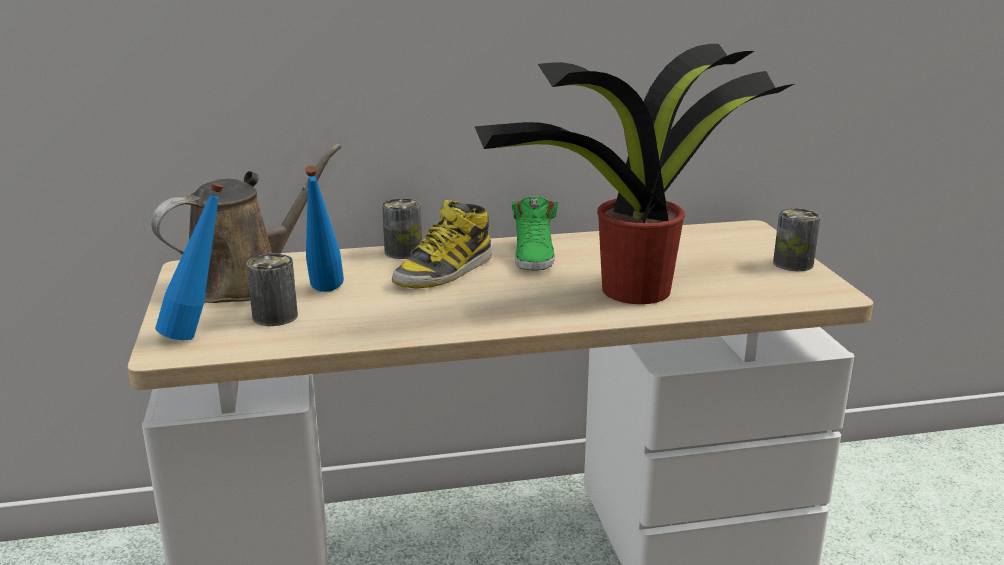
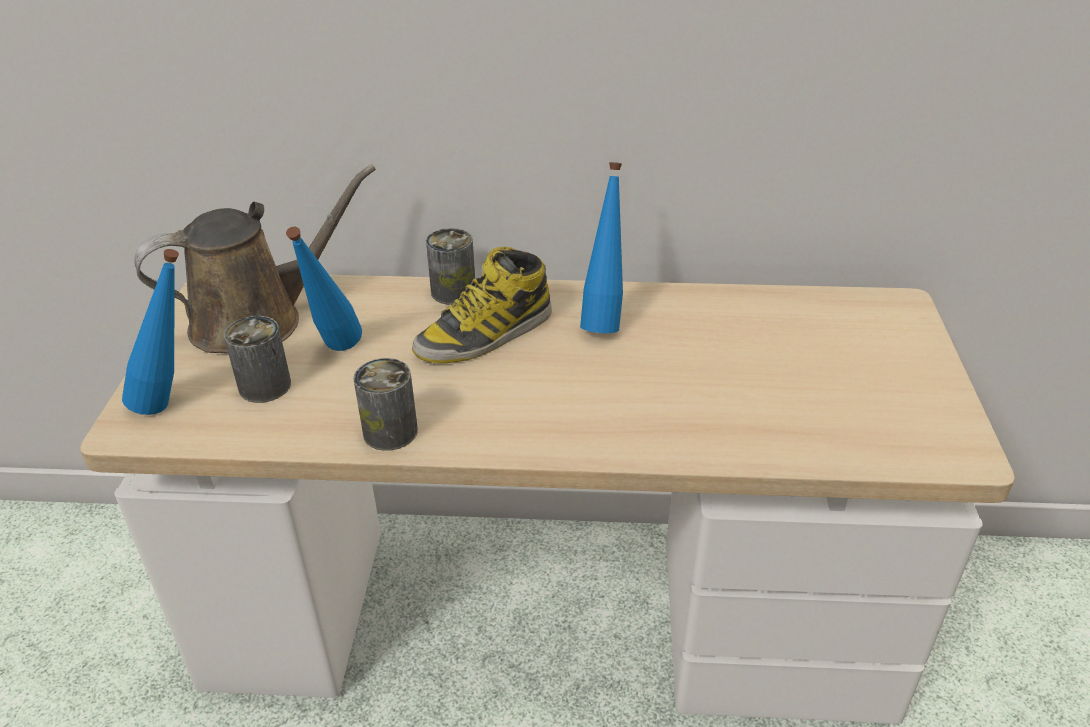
camera: 15 degrees right, 15 degrees up
(534, 255) = (603, 320): green shoe -> blue bottle
(631, 291) = (695, 405): potted plant -> none
(793, 263) = (932, 384): can -> can (390, 431)

